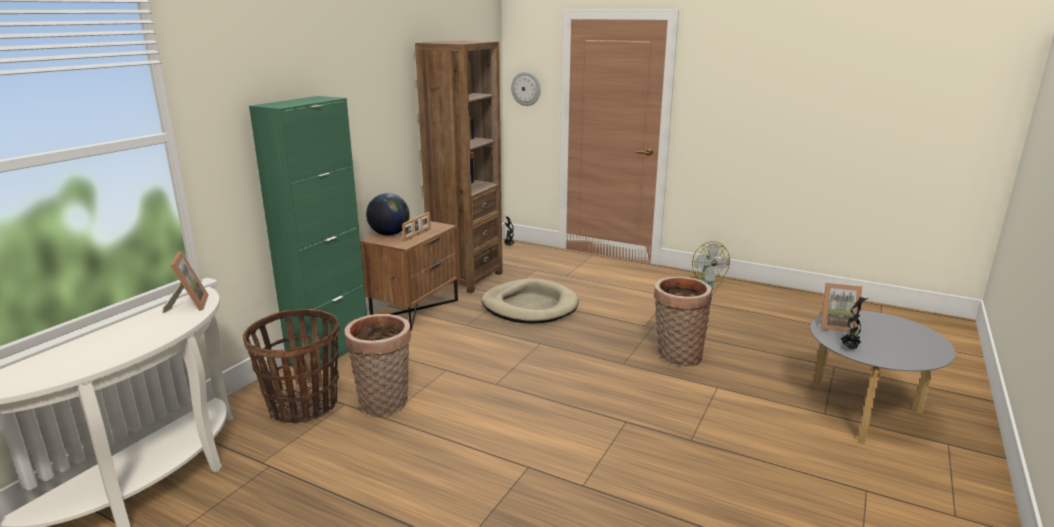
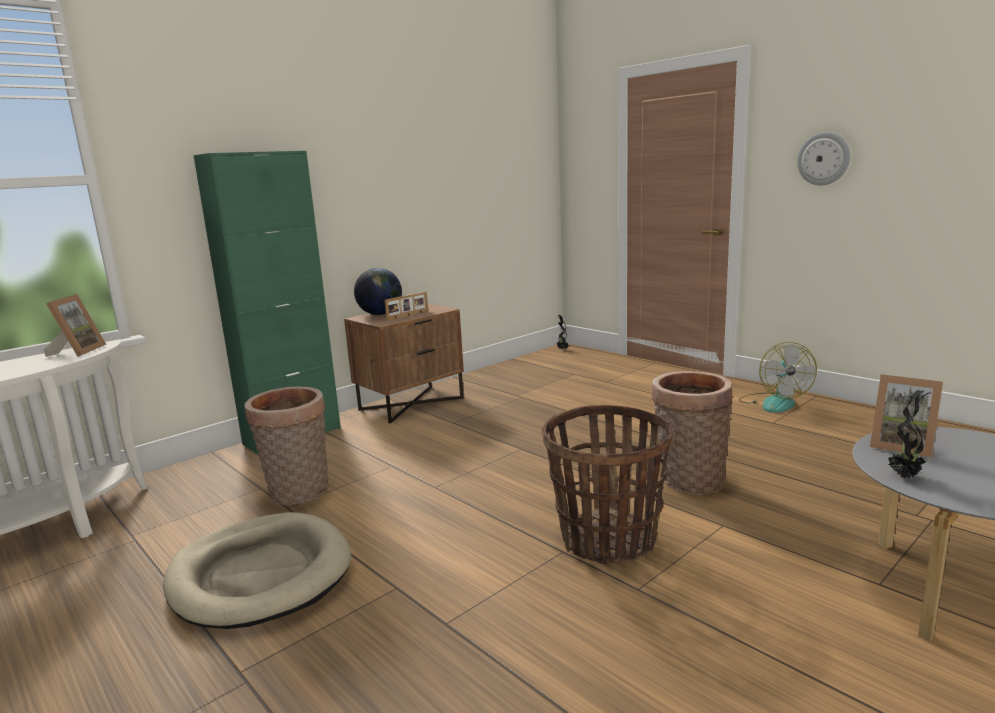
camera: 20 degrees right, 5 degrees down
(303, 406) = (220, 484): basket -> basket (608, 540)
(466, 278) = (490, 377): brown bookcase -> none
(526, 88) = (582, 166): wall clock -> wall clock (823, 158)
(530, 306) = (539, 409): beige dog bed -> beige dog bed (260, 575)

